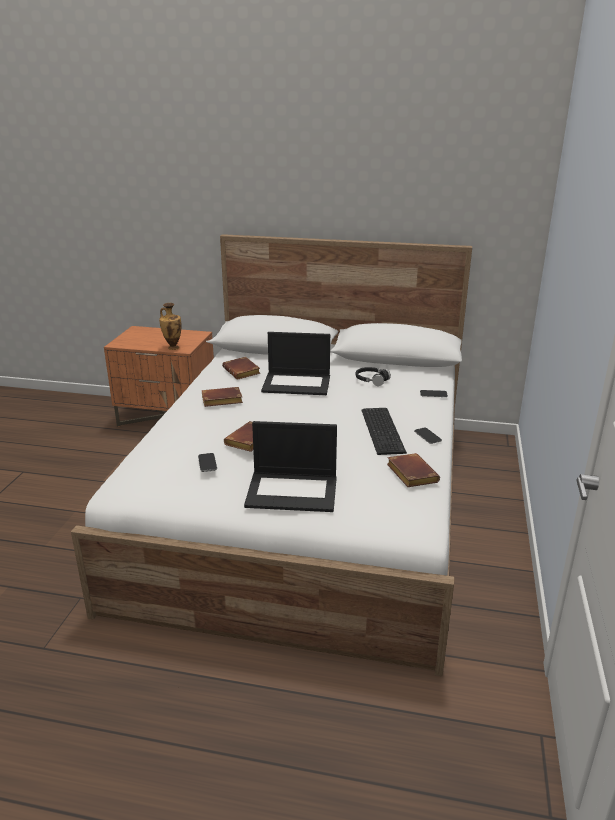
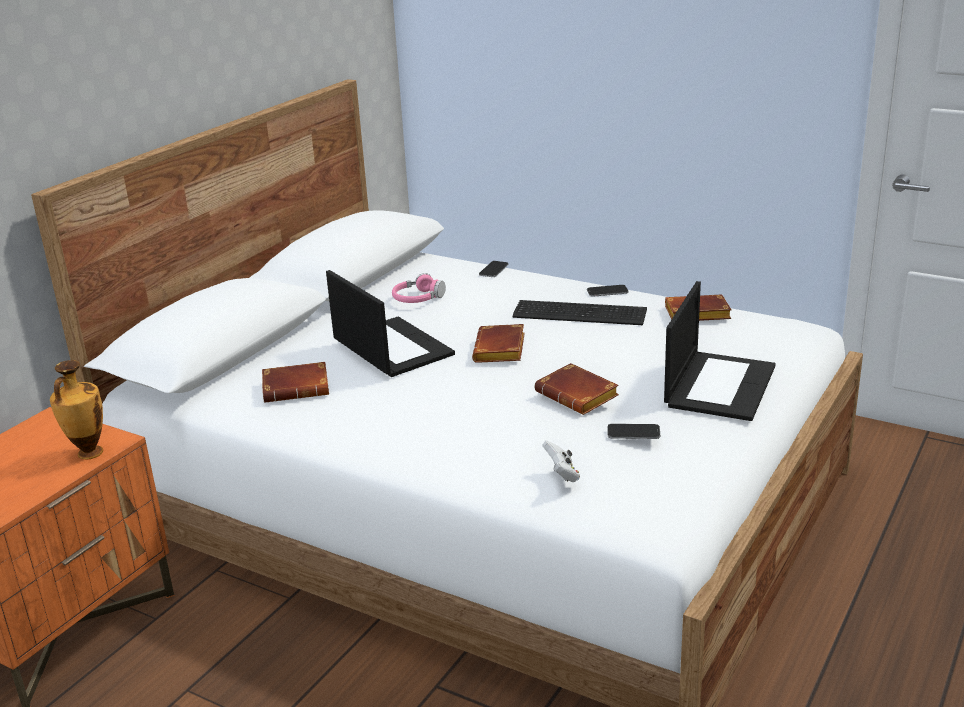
camera: 70 degrees left, 0 degrees up
(158, 449) = (562, 474): none -> white game controller
(221, 401) = (407, 414): brown book -> brown book (501, 350)
(297, 384) = (391, 348): laptop -> laptop turned 60 degrees counterclockwise
(371, 380) = (418, 298): black headphones -> pink headphones

